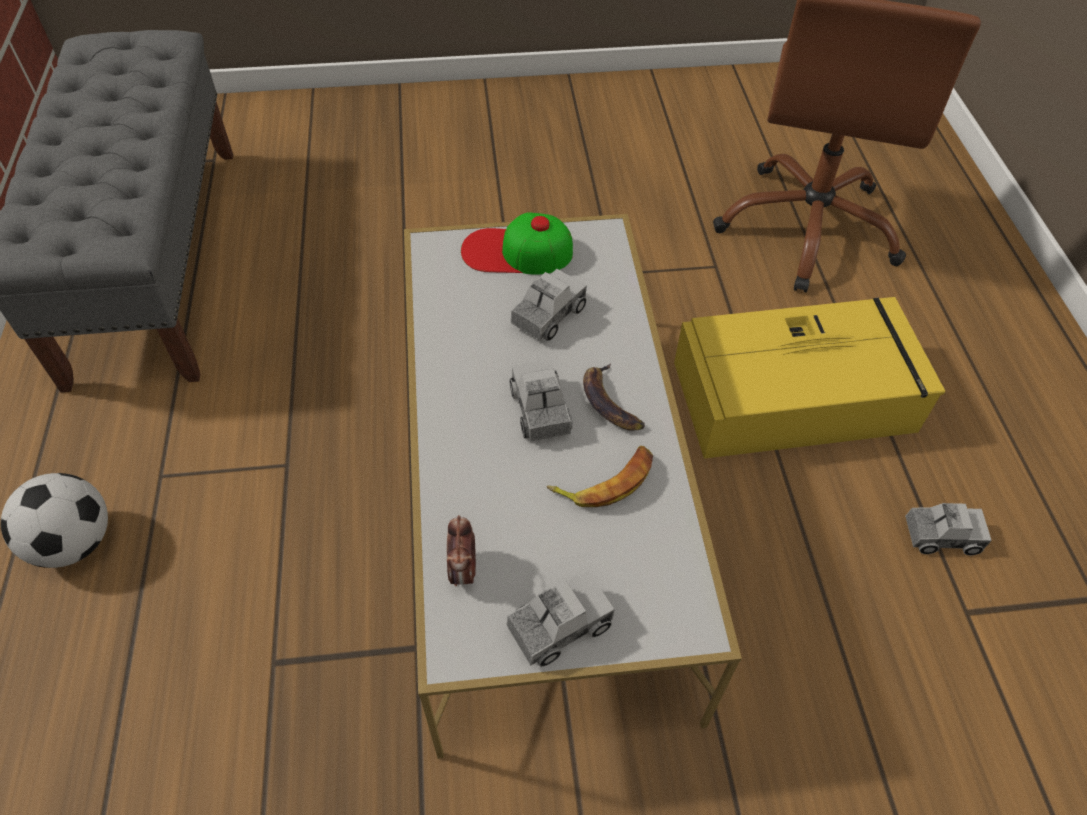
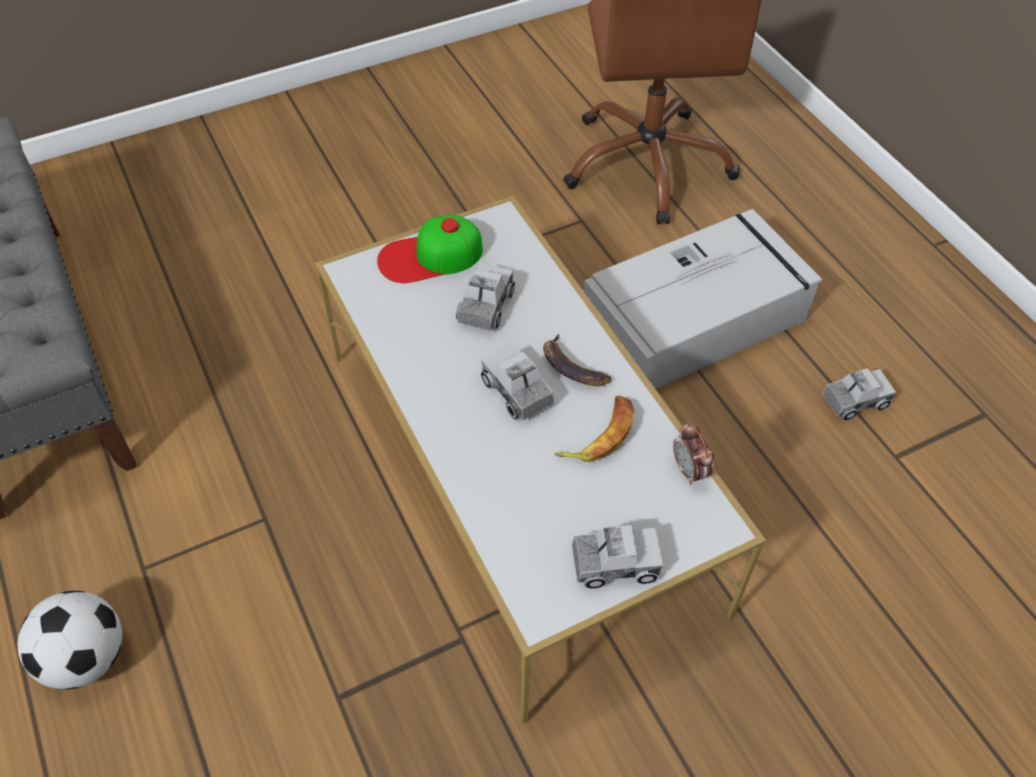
camera: 20 degrees left, 0 degrees up
(463, 570) = (515, 545): alarm clock -> alarm clock (689, 471)
(559, 626) = (614, 564): toy truck -> toy truck turned 45 degrees clockwise
(796, 396) = (696, 318): yellow storage box -> grey storage box

